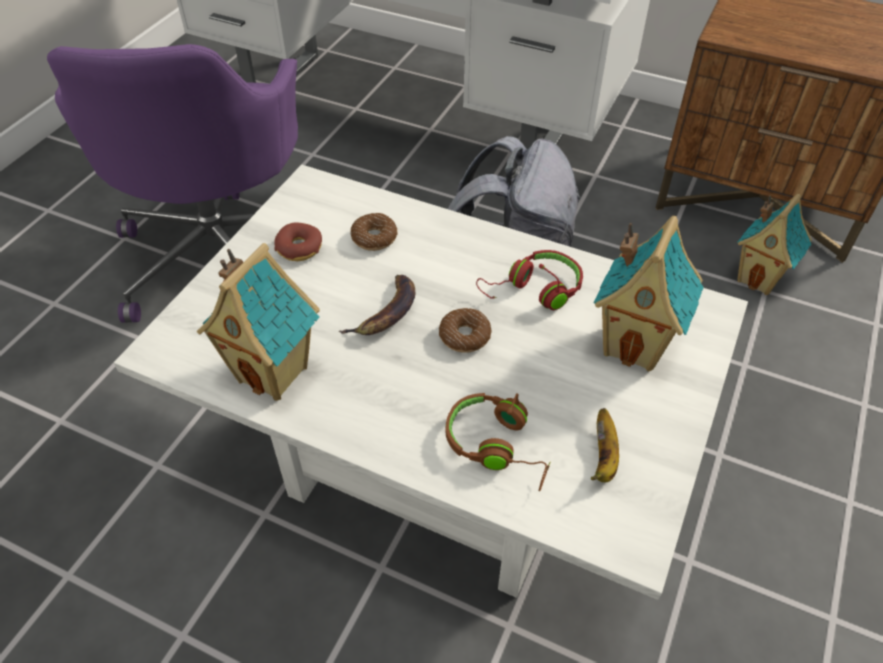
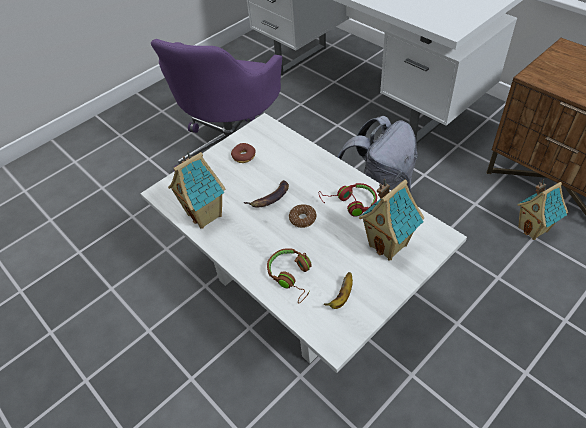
camera: 25 degrees right, 0 degrees up
(374, 238) = (282, 158): donut -> none

